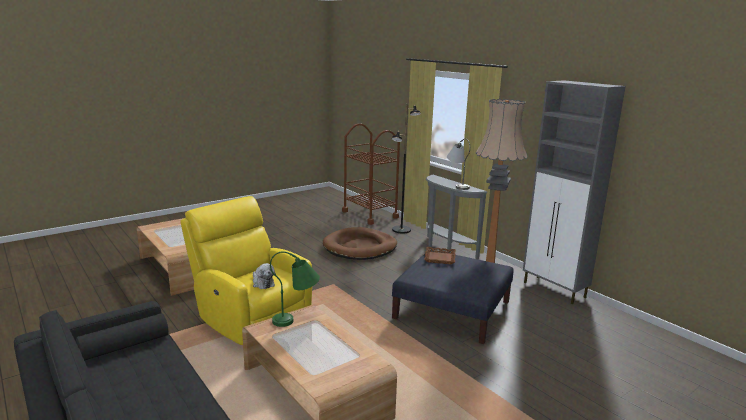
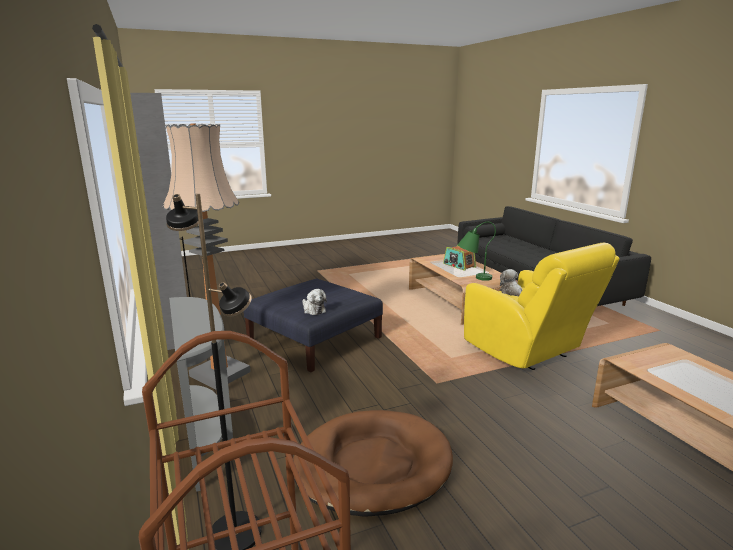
camera: 165 degrees left, 0 degrees up
(313, 348) = (459, 265): none -> radio
(440, 258) = (313, 310): brown tray -> plush toy
(457, 185) = (192, 313): grey table lamp -> none

